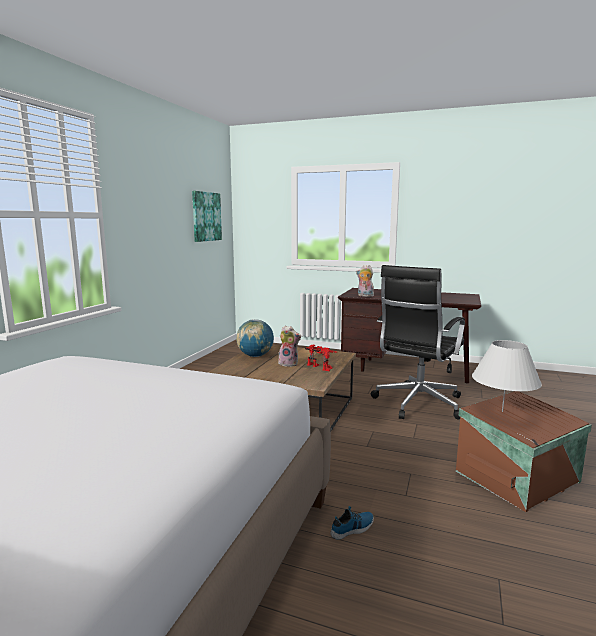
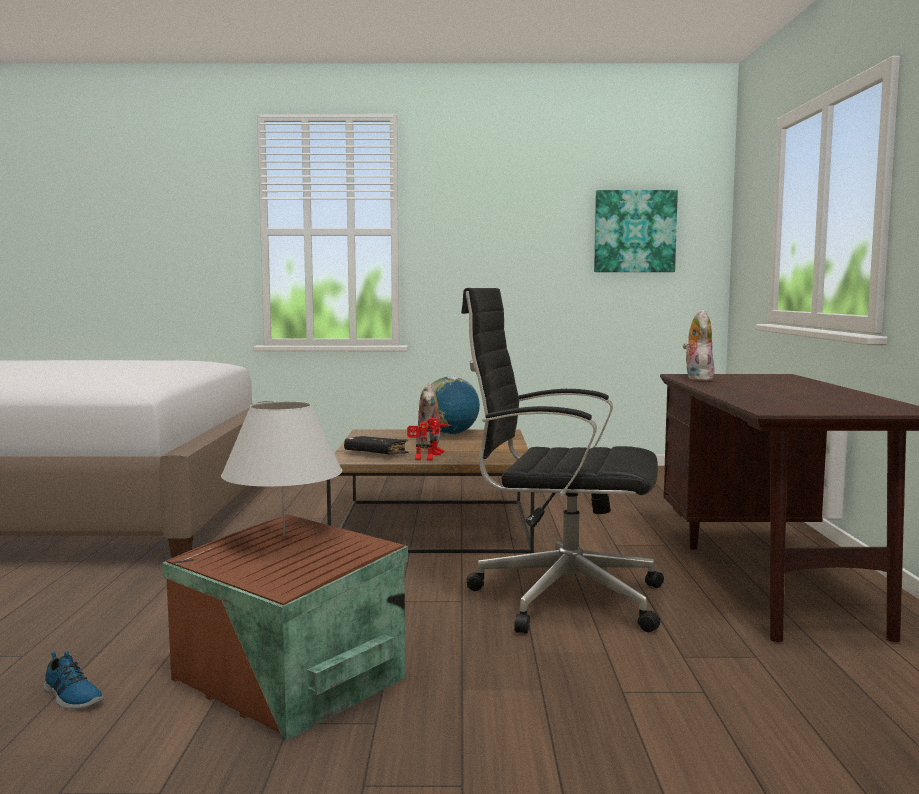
camera: 70 degrees right, 5 degrees down
(302, 377) = (376, 454): none -> black book
(353, 528) = (133, 583): shoe -> shoe (71, 697)

